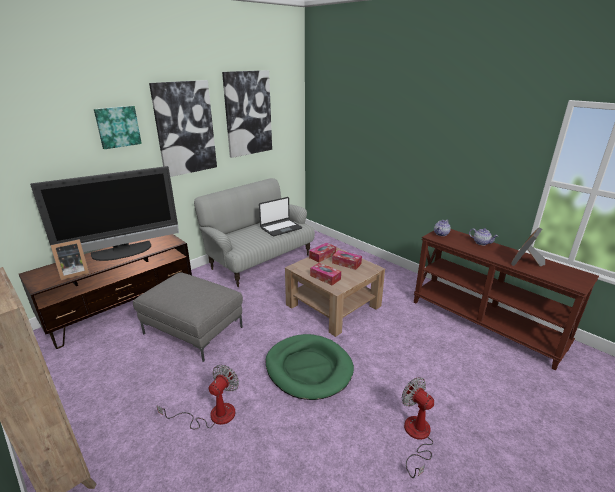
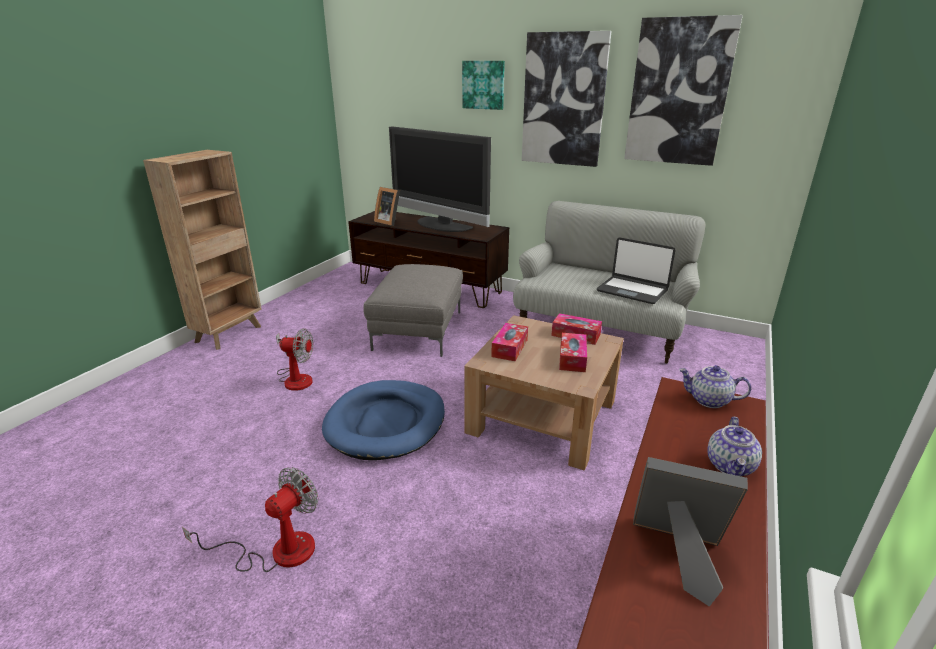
camera: 70 degrees right, 0 degrees up
(308, 368) = (386, 423): green dog bed -> blue dog bed

